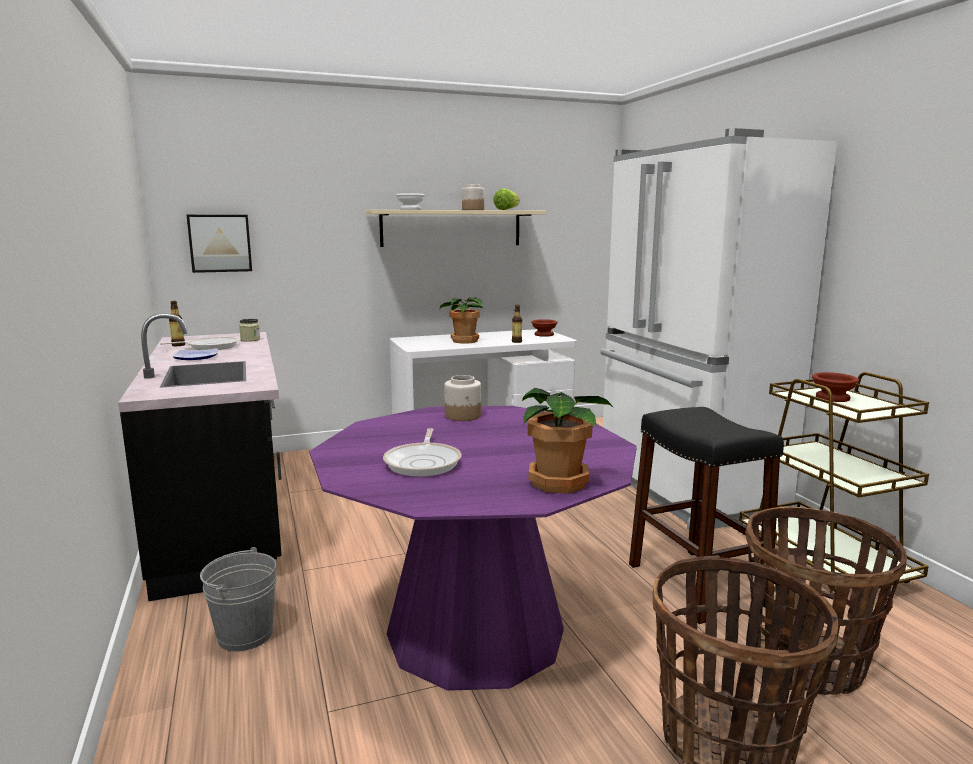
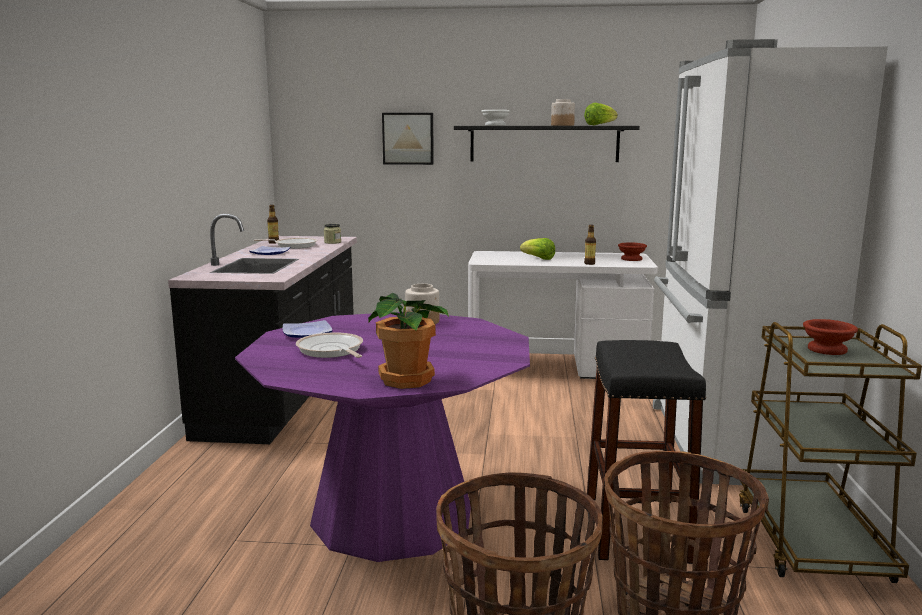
camera: 25 degrees right, 0 degrees up
(220, 243) = (328, 156): picture -> picture (408, 138)
(245, 634) = (227, 477): grey bucket -> none
(362, 445) = (308, 332): none -> plate
(424, 462) = (331, 351): frying pan -> frying pan turned 120 degrees clockwise
(451, 228) = (544, 144): beige shelf -> black shelf
(464, 341) = (538, 259): potted plant -> lettuce

